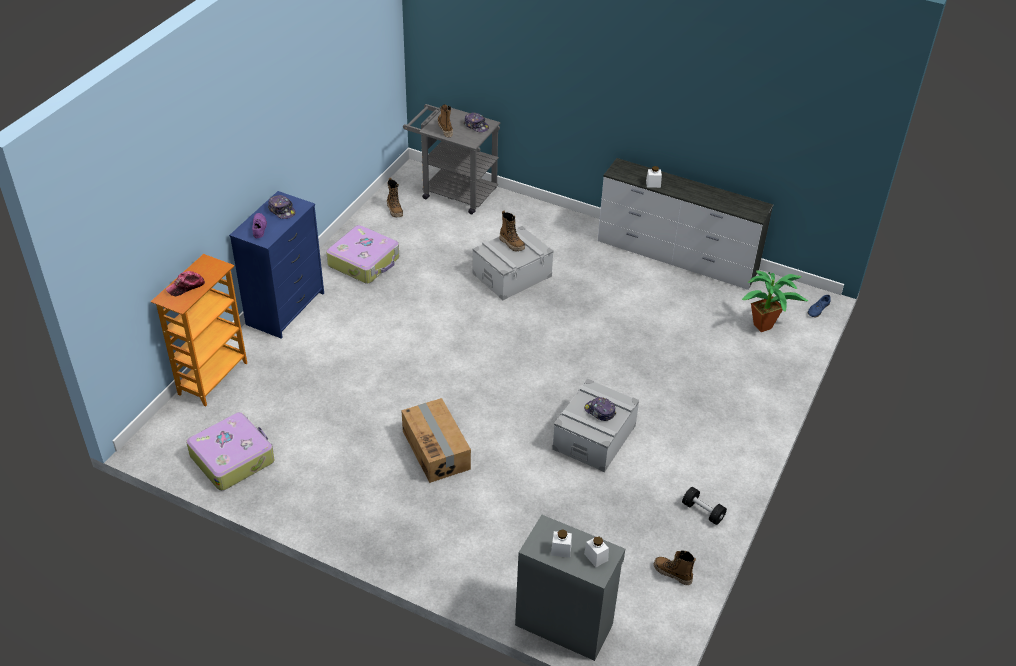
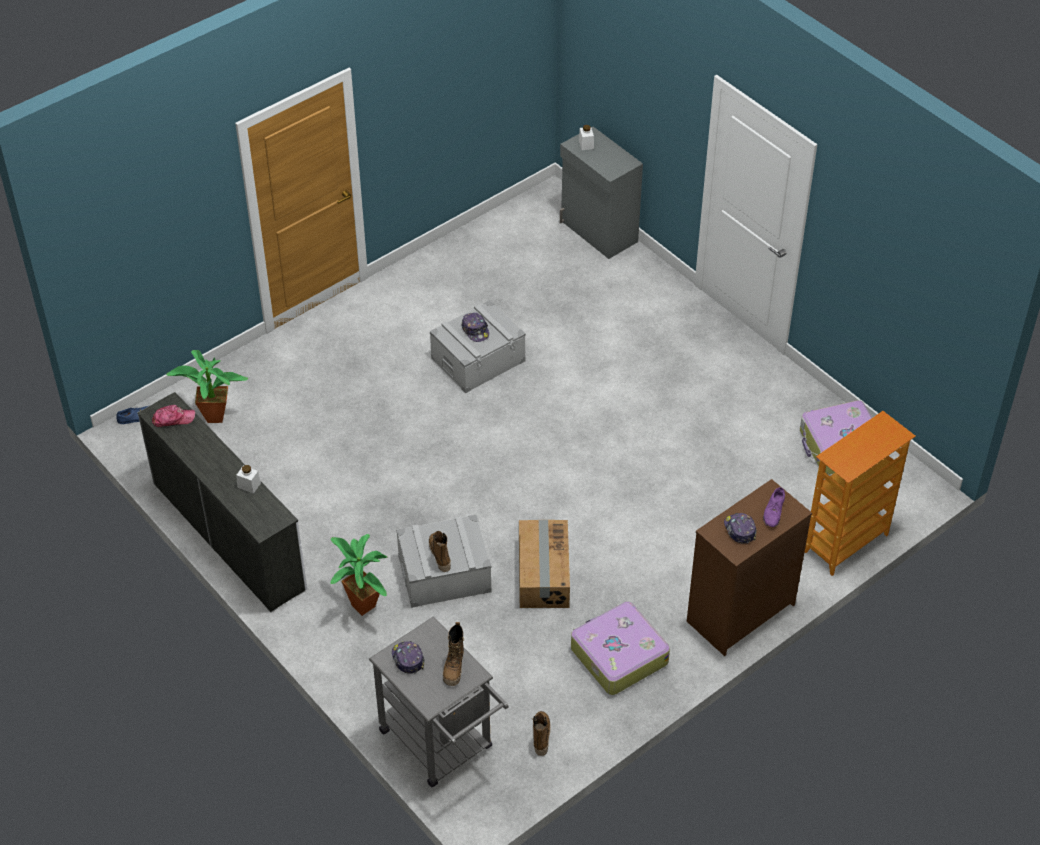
camera: 155 degrees left, 5 degrees up
(186, 287) = (874, 442): cap -> cap (173, 419)
(286, 309) = (740, 612): blue dresser -> brown dresser
(436, 449) = (636, 394): cardboard box -> cardboard box (542, 574)
(555, 245) = (362, 602): none -> potted plant
(561, 550) = (609, 155): white jar -> none
(672, 574) = (489, 237): boot -> none
(703, 511) = (428, 271): black dumbbell -> none

